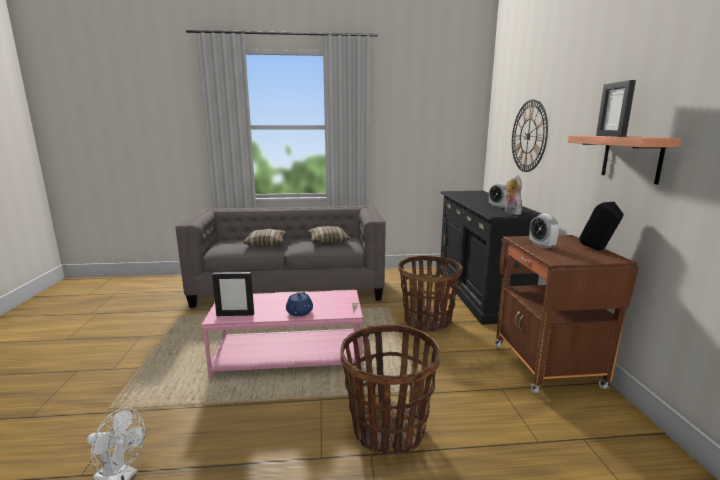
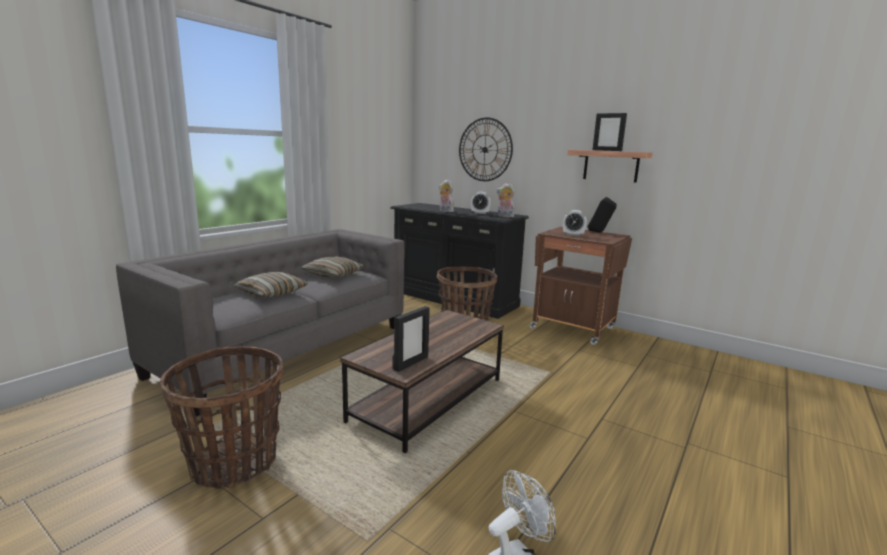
camera: 50 degrees left, 0 degrees up
(290, 357) = (428, 399): pink coffee table -> brown coffee table
(299, 312) = (456, 339): blue teapot -> none
(388, 430) = (582, 402): basket -> basket (234, 463)
(469, 200) = (445, 211): none -> plush toy

